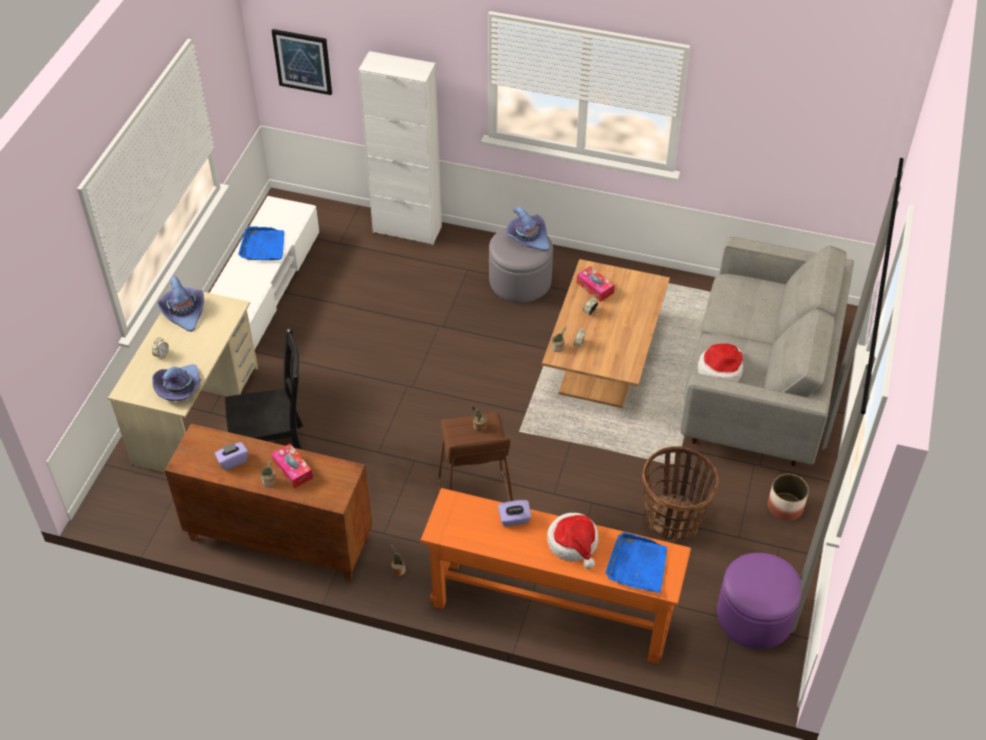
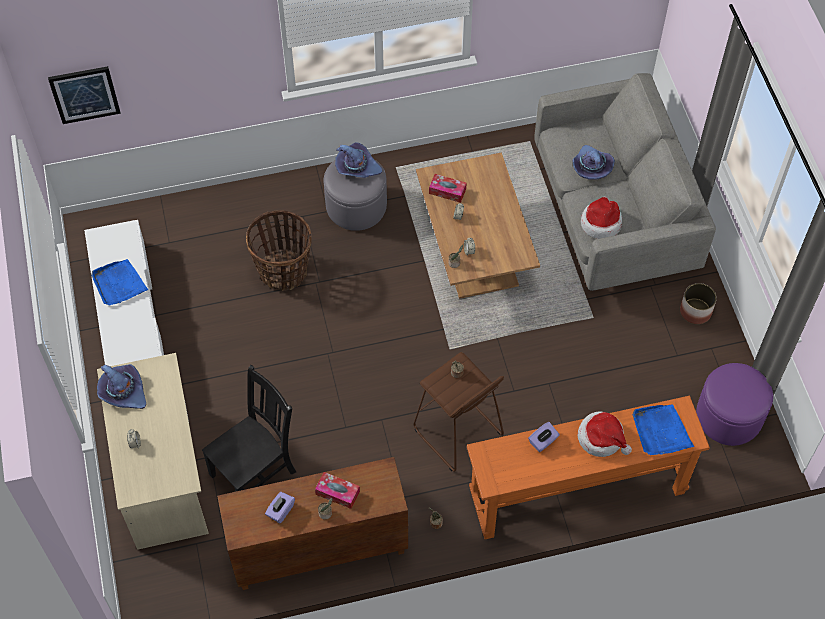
camera: 30 degrees left, 10 degrees up
(180, 387) = (176, 466): purple hat -> purple hat (591, 167)
(407, 229) = (221, 200): white cabinet -> none
(673, 519) = (619, 365): basket -> basket (283, 271)

